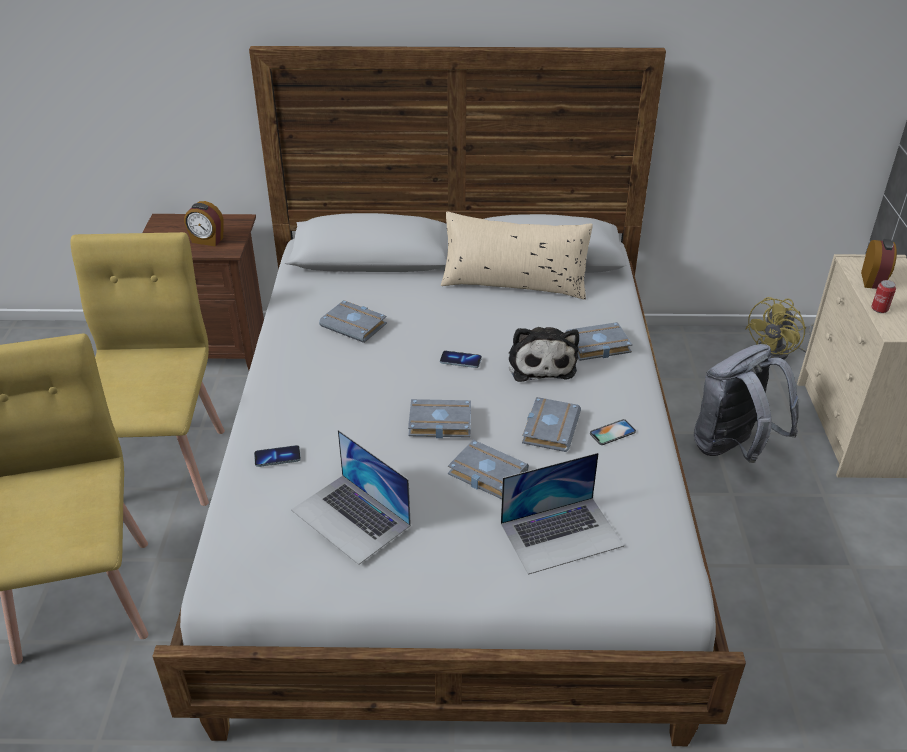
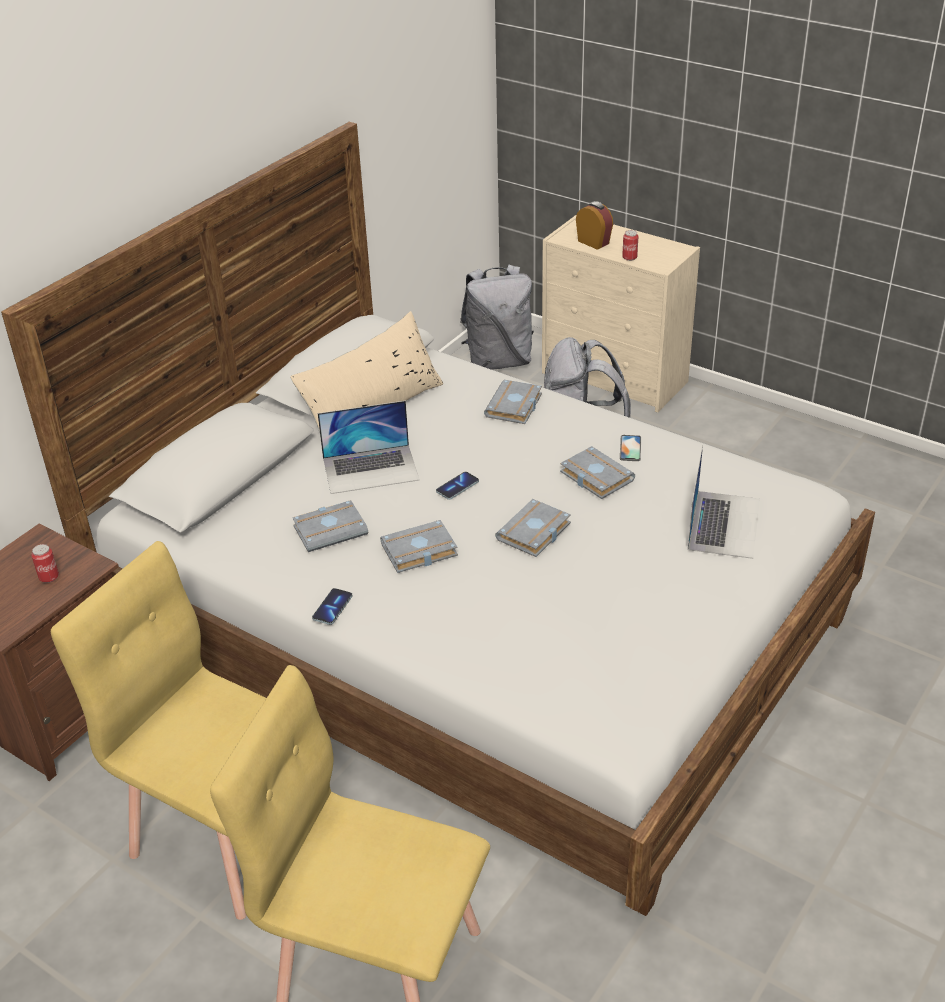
camera: 55 degrees left, 0 degrees up
(207, 240) = (49, 577): alarm clock -> can
(277, 457) = (489, 649): phone -> phone (332, 608)
(351, 518) = (616, 629): laptop -> laptop (371, 469)
(485, 474) = (621, 534): grey book -> grey book (418, 552)
(541, 363) = (506, 445): plush toy -> none
(779, 353) = (498, 361): yellow fan -> grey backpack

